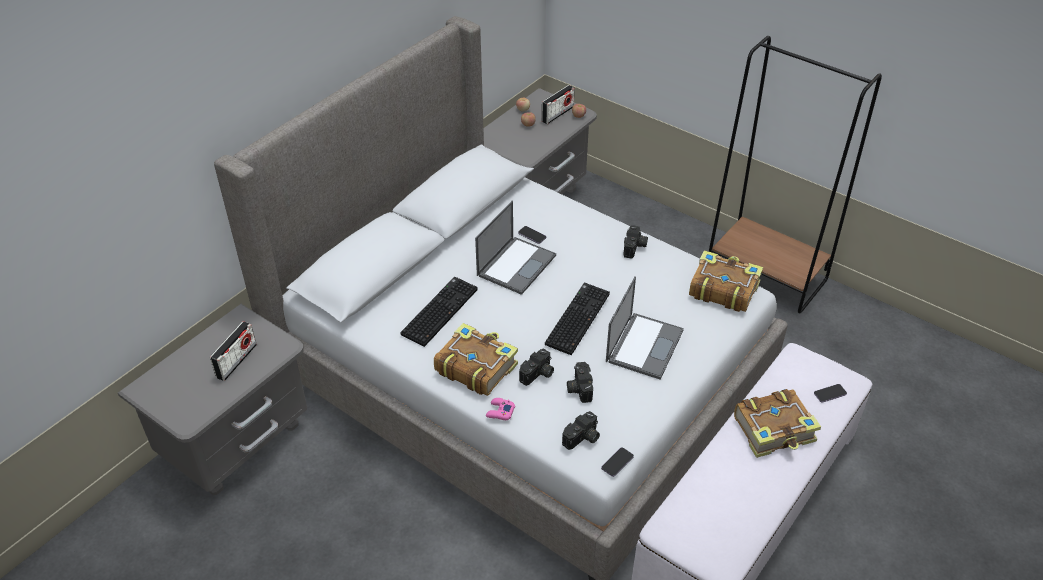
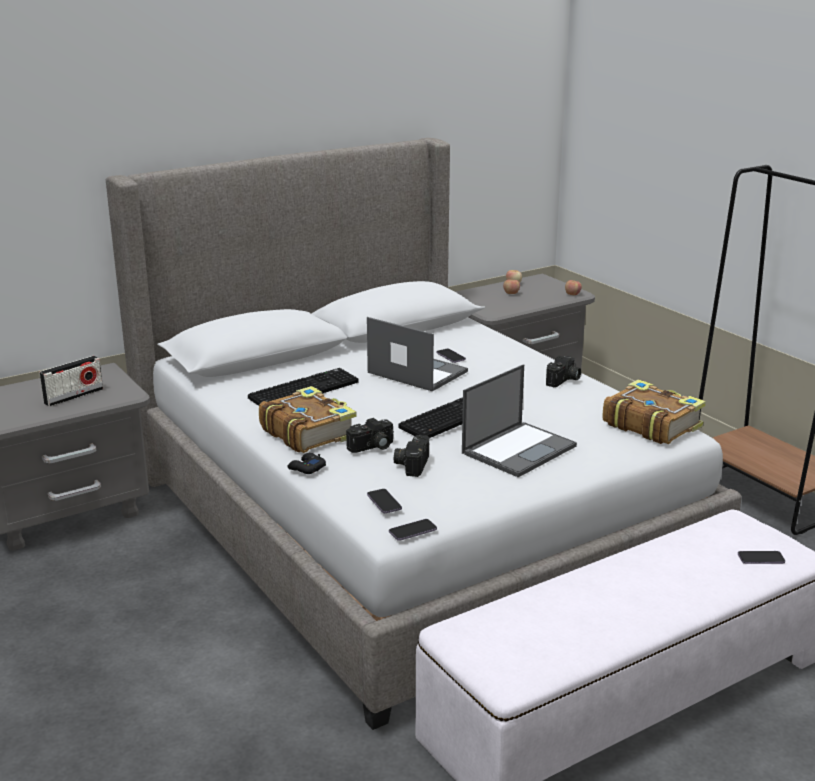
camera: 20 degrees right, 20 degrees down
(500, 412) = (306, 468): pink game controller -> black game controller
(516, 264) = (416, 372): laptop -> laptop turned 105 degrees counterclockwise
(557, 114) = (549, 291): radio -> none
(582, 438) = (384, 502): camera -> phone
(775, 430) = (662, 576): book -> none

